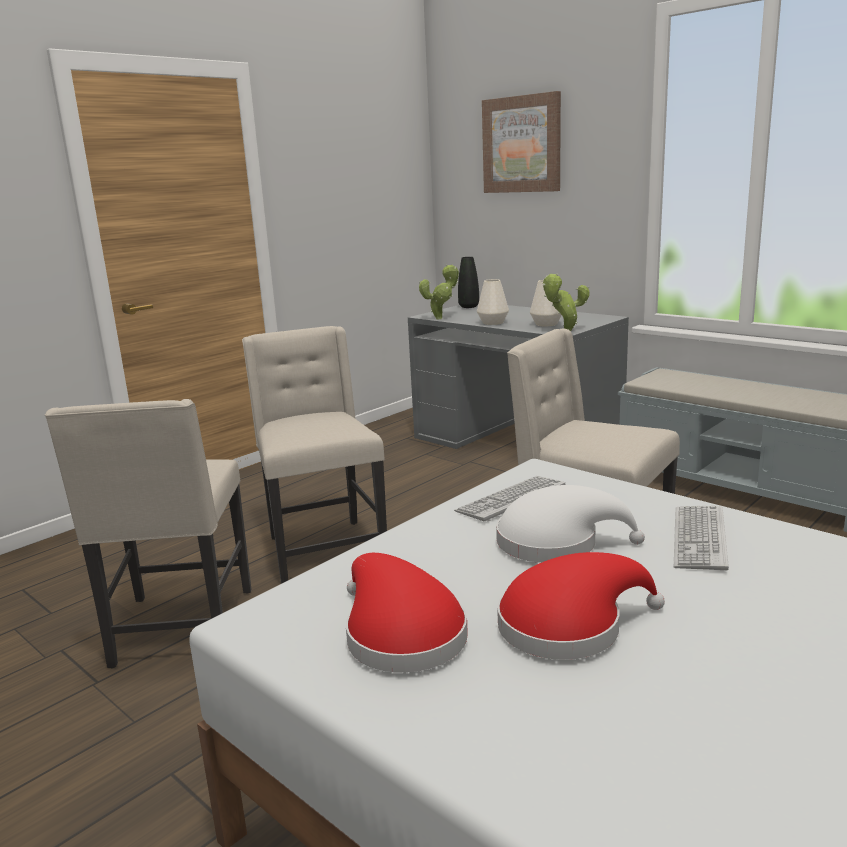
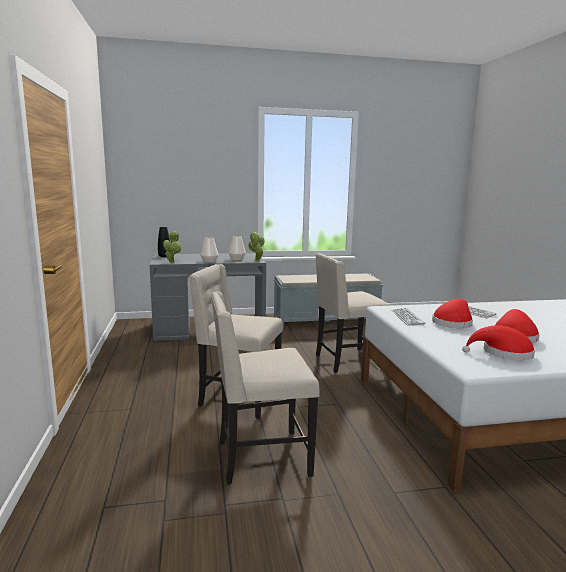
camera: 55 degrees left, 5 degrees down
(181, 629) = (261, 458): beige chair -> beige chair turned 135 degrees clockwise
(522, 144) = (180, 164): picture -> none
(555, 543) = (453, 323): white hat -> red hat

